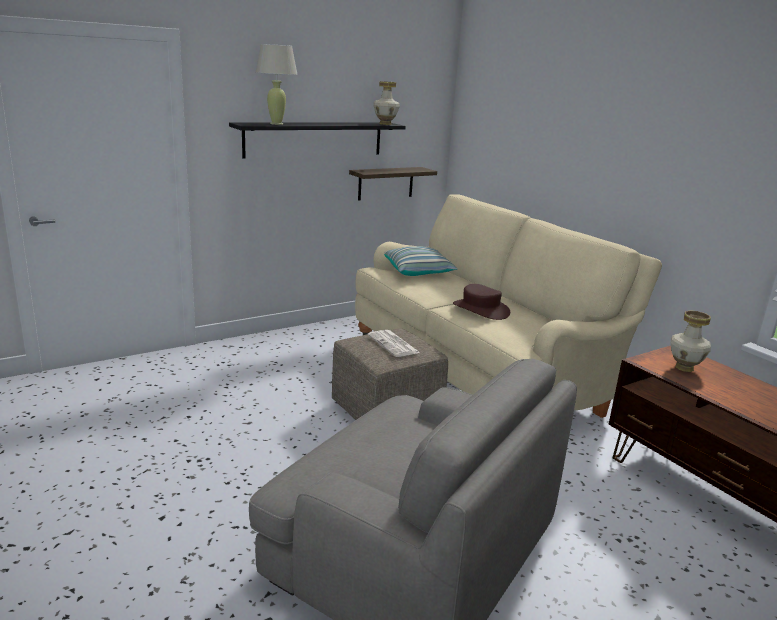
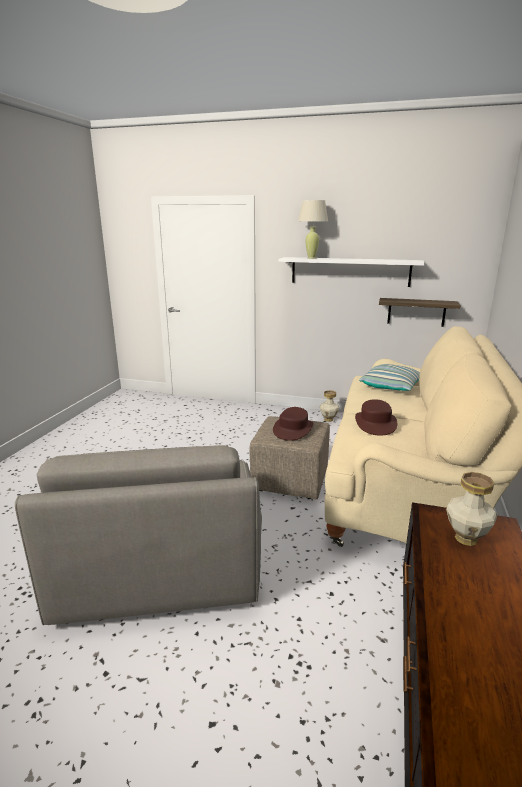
camera: 50 degrees right, 0 degrees up
(314, 139) = (350, 271): black shelf -> white shelf
(385, 124) = (409, 260): vase -> vase (328, 419)
(394, 344) = (293, 429): newspaper -> brown hat

